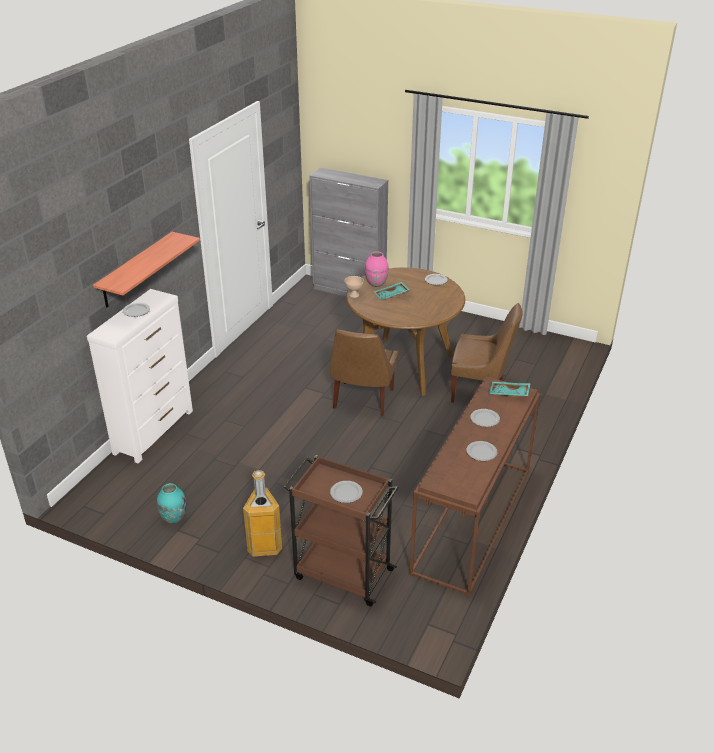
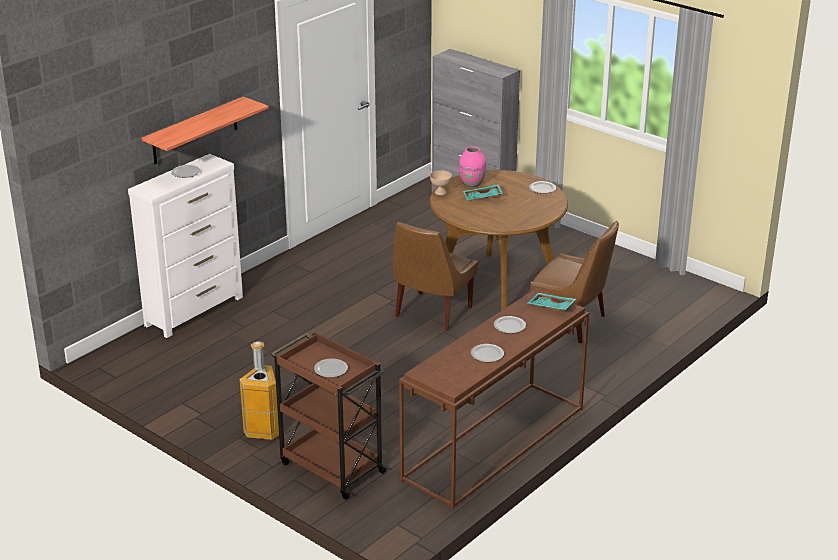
camera: 15 degrees right, 5 degrees down
(173, 517) = (183, 391): turquoise vase -> none

